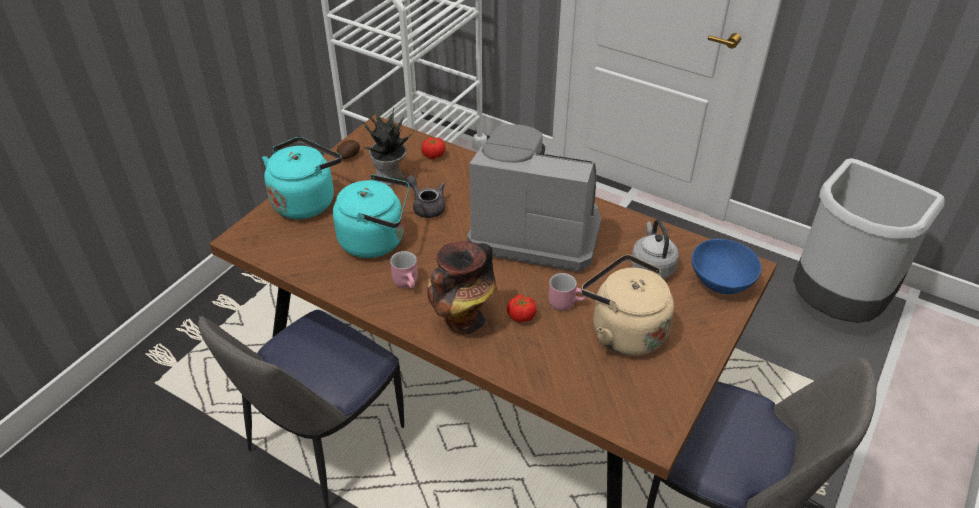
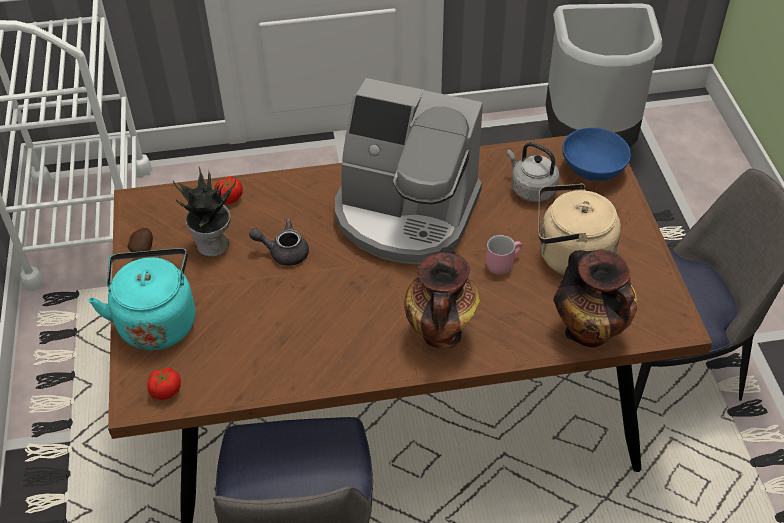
camera: 40 degrees left, 5 degrees up
(376, 240) = (277, 314): turquoise kettle -> none
(408, 282) = (355, 333): pink mug -> none
(521, 316) = (482, 298): tomato -> tomato (166, 391)
(535, 229) = (405, 214): coffee machine -> coffee machine turned 135 degrees counterclockwise
(573, 392) = (589, 333): none -> vase

